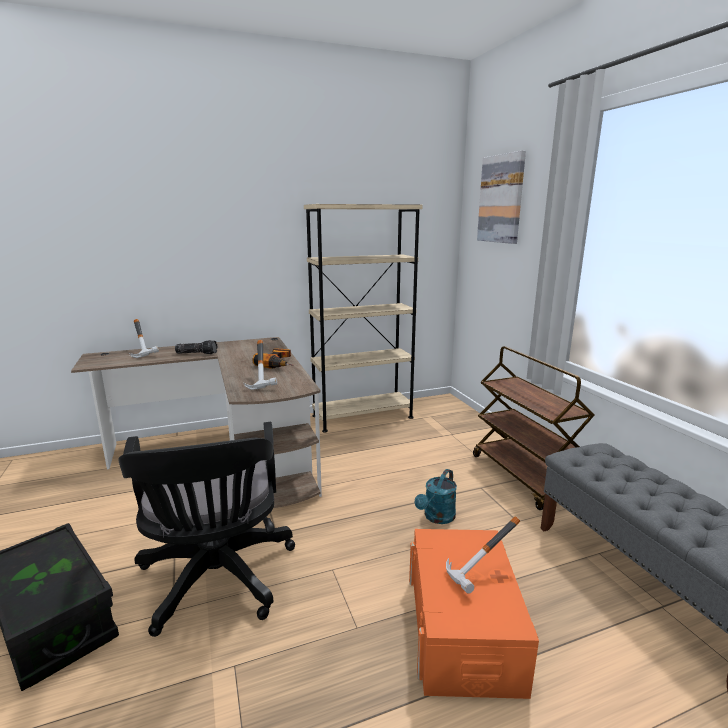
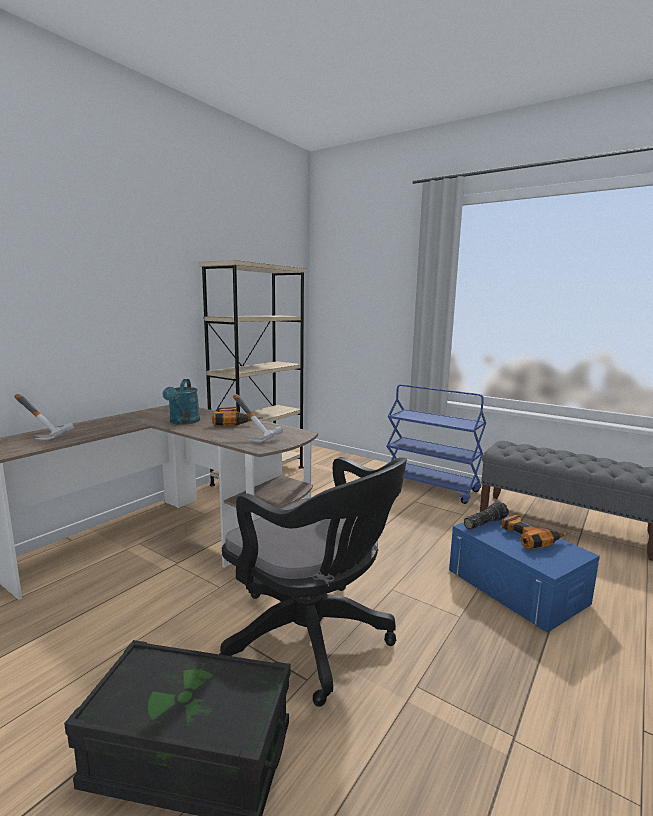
camera: 35 degrees left, 5 degrees down
(197, 353) = (119, 426): flashlight -> flashlight (484, 523)
(437, 518) = (413, 529): turquoise watering can -> turquoise watering can (183, 422)
(463, 628) = (516, 586): orange storage box -> blue storage box
(484, 577) = (531, 537): hammer -> power drill
(501, 199) = (359, 268): picture -> none
(523, 477) = (431, 487): brown cart -> blue cart

